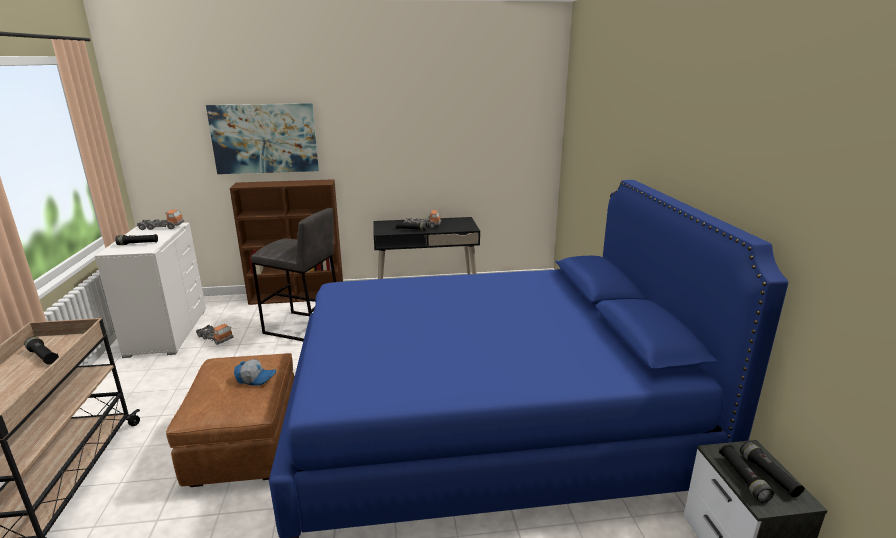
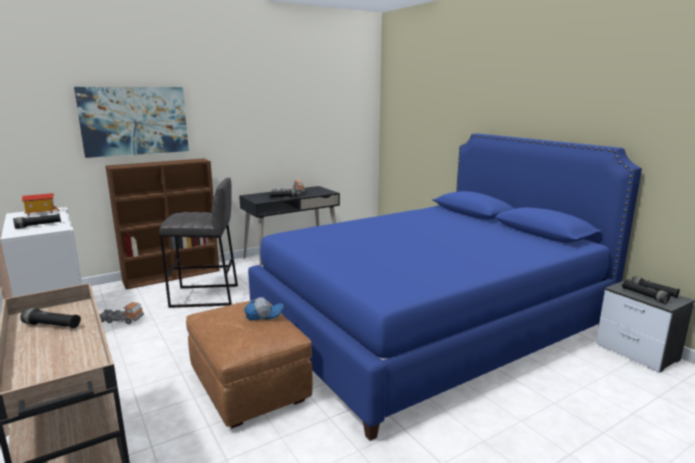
camera: 25 degrees left, 5 degrees down
(161, 227) = (41, 212): toy truck -> toy house

